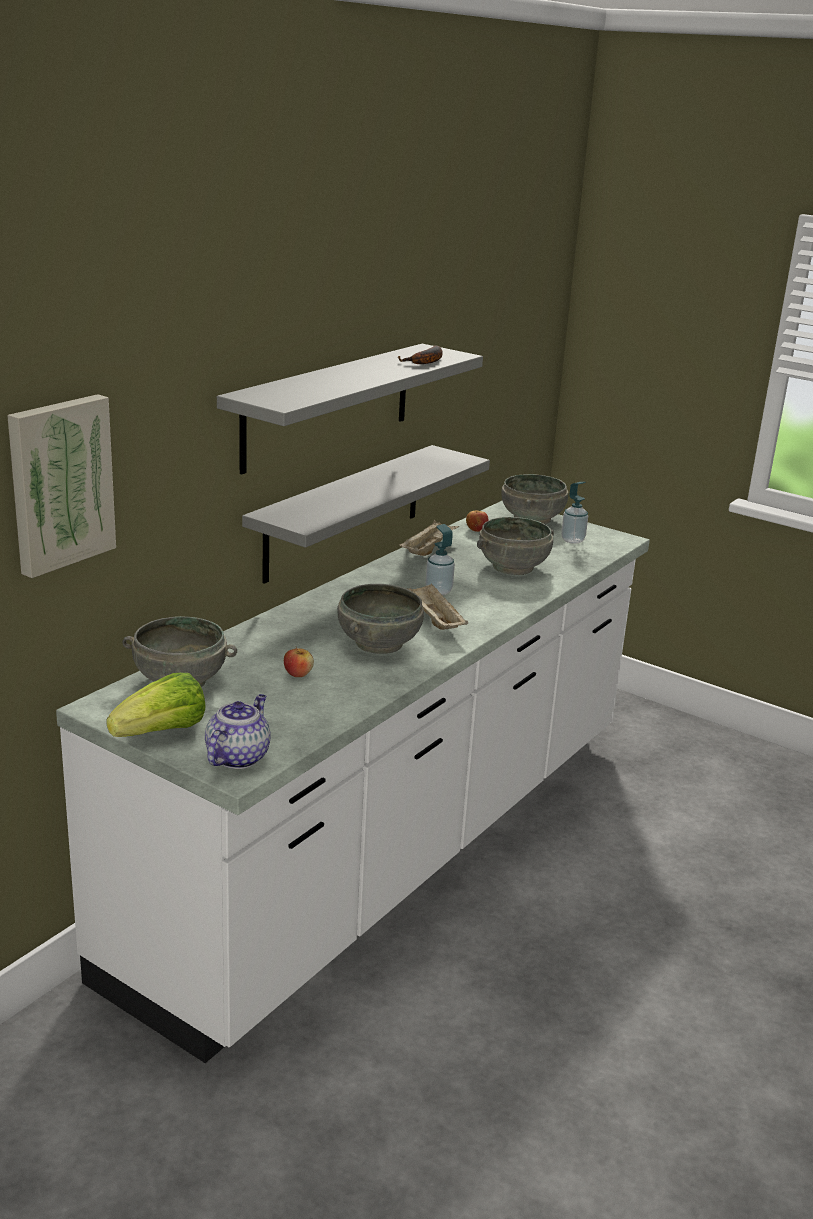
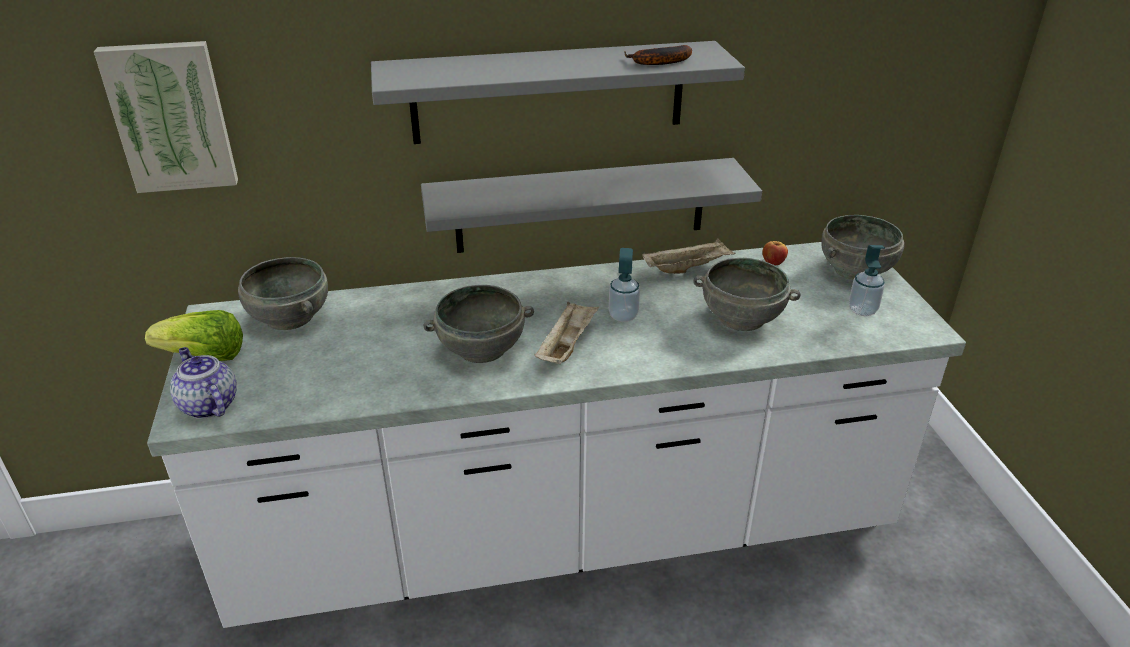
camera: 45 degrees right, 10 degrees up
(238, 756) = (208, 405): teapot -> teapot turned 105 degrees counterclockwise
(298, 674) = (372, 349): apple -> none

